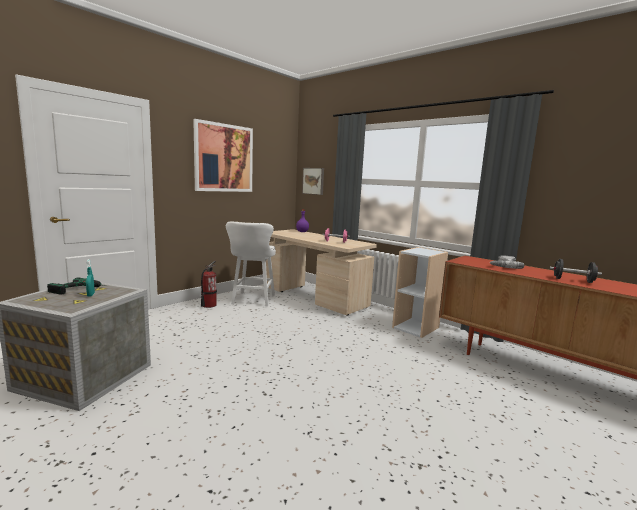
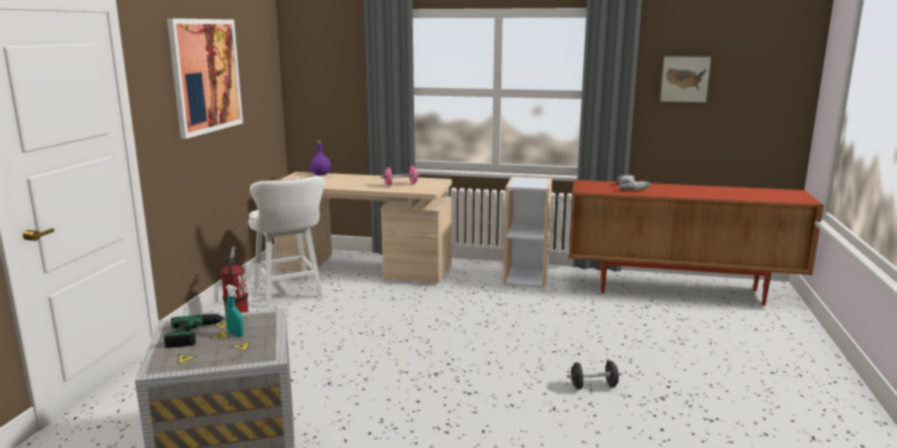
camera: 30 degrees left, 5 degrees up
(314, 181) = (320, 92): picture -> picture (684, 79)
(573, 280) = (698, 193): black dumbbell -> black dumbbell (593, 386)

